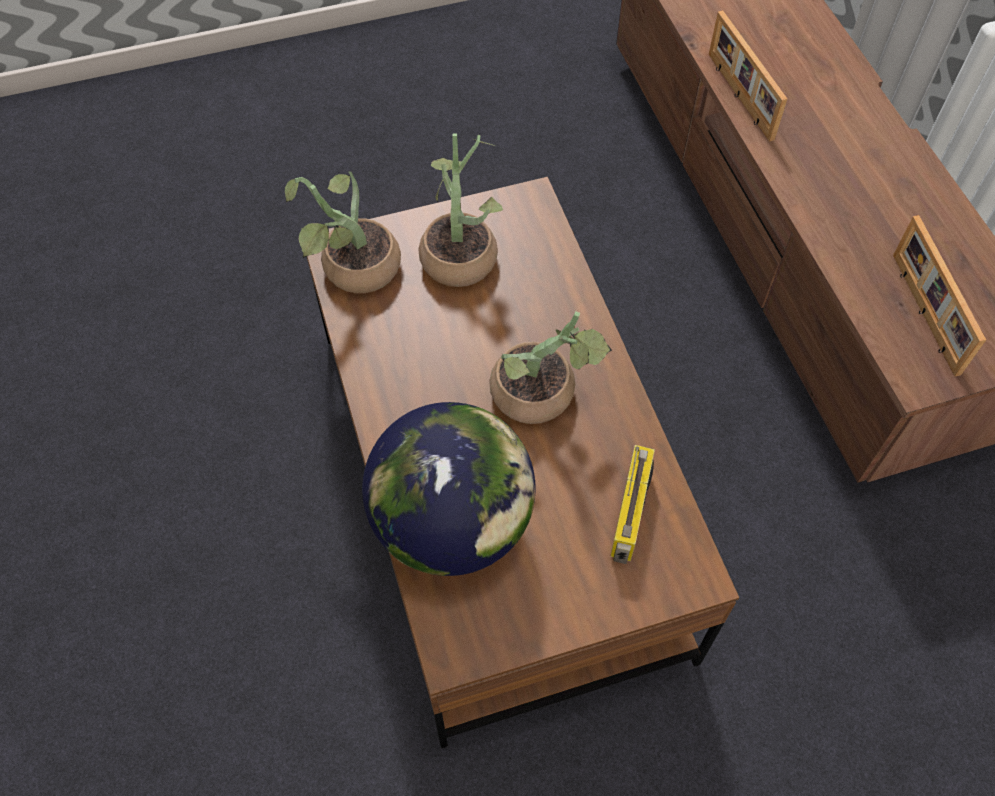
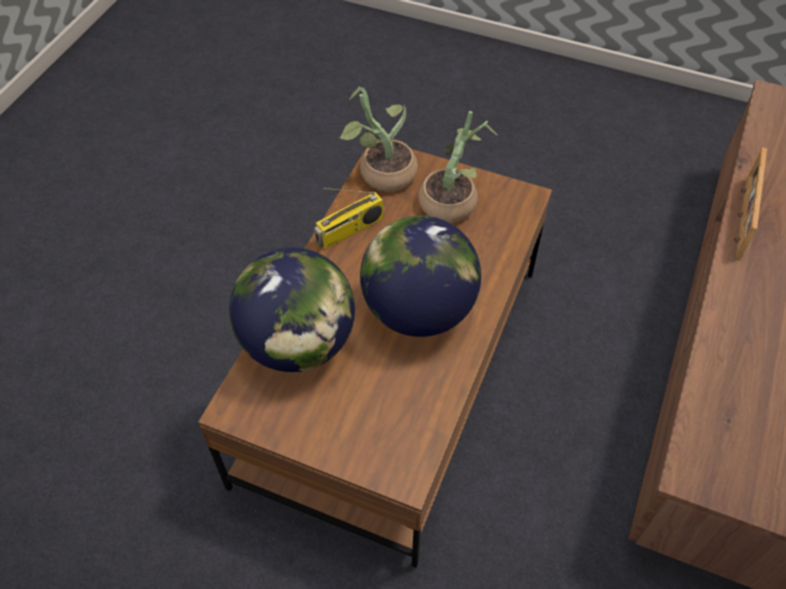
camera: 40 degrees right, 5 degrees down
(542, 396) = (419, 311): potted plant -> globe
(631, 514) = (404, 413): radio -> radio (350, 231)
(923, 313) = (740, 437): picture frame -> none

